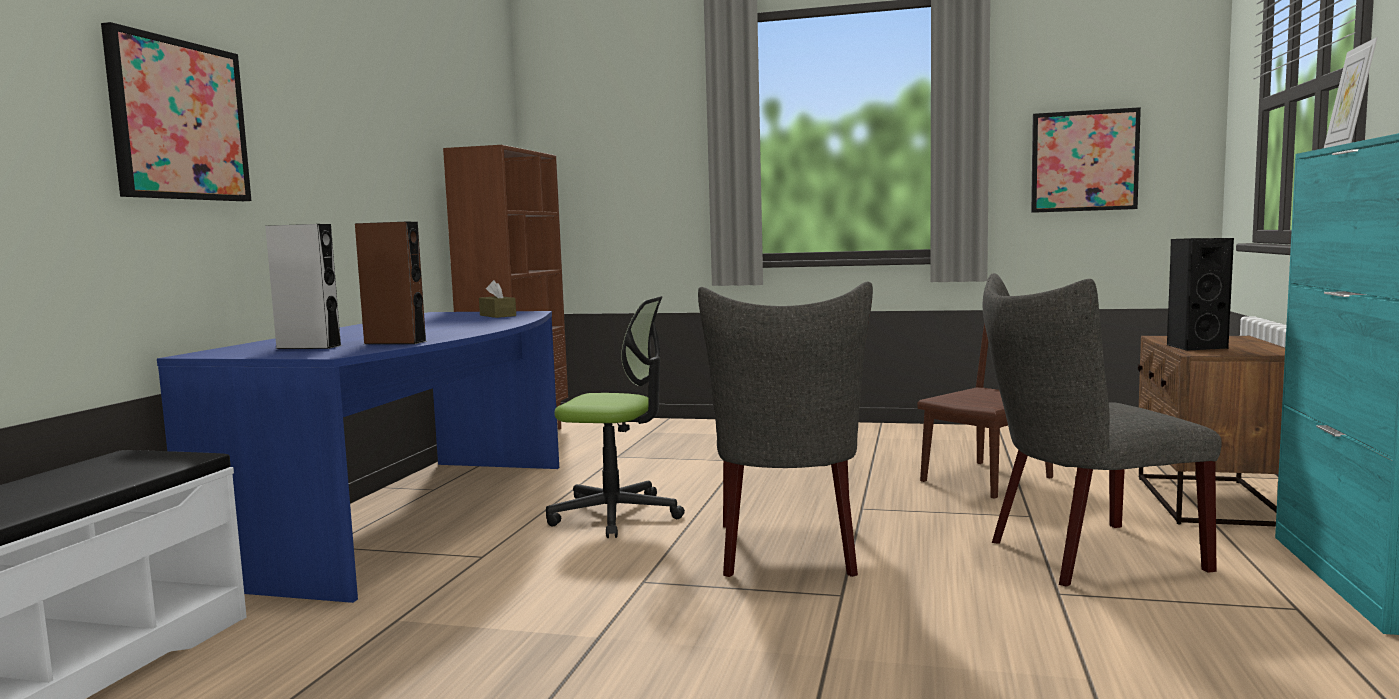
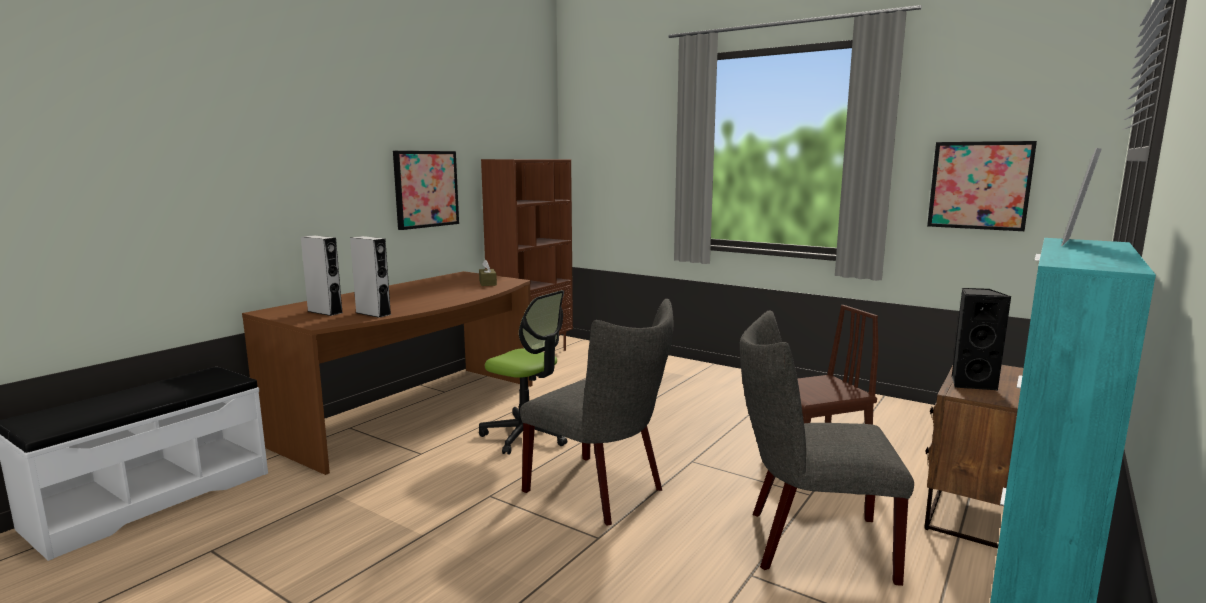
camera: 20 degrees right, 5 degrees up
(178, 120) = (262, 168): picture -> picture (426, 189)
(395, 342) = (373, 313): brown speaker -> grey speaker
(418, 517) = (416, 413): blue desk -> brown desk
(788, 553) = (601, 491): grey chair -> grey chair turned 75 degrees counterclockwise

